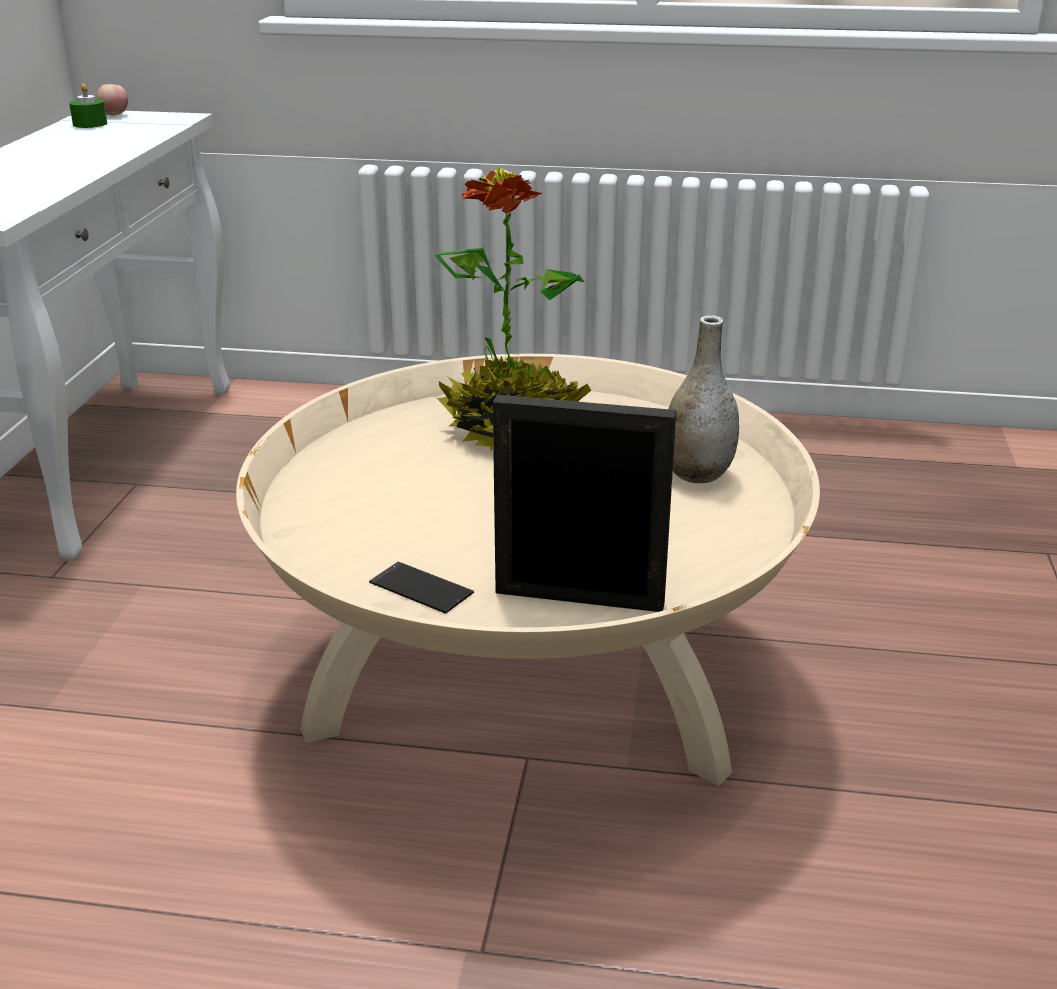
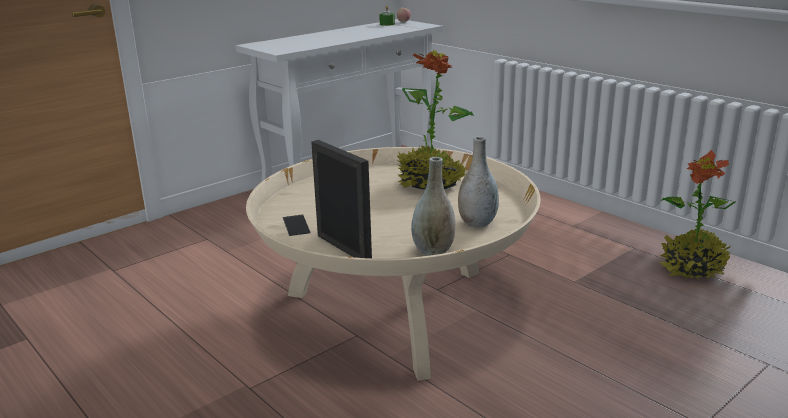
camera: 40 degrees right, 5 degrees down
(718, 546) = (433, 251): none -> grey vase
(818, 452) = (692, 268): none -> potted plant

